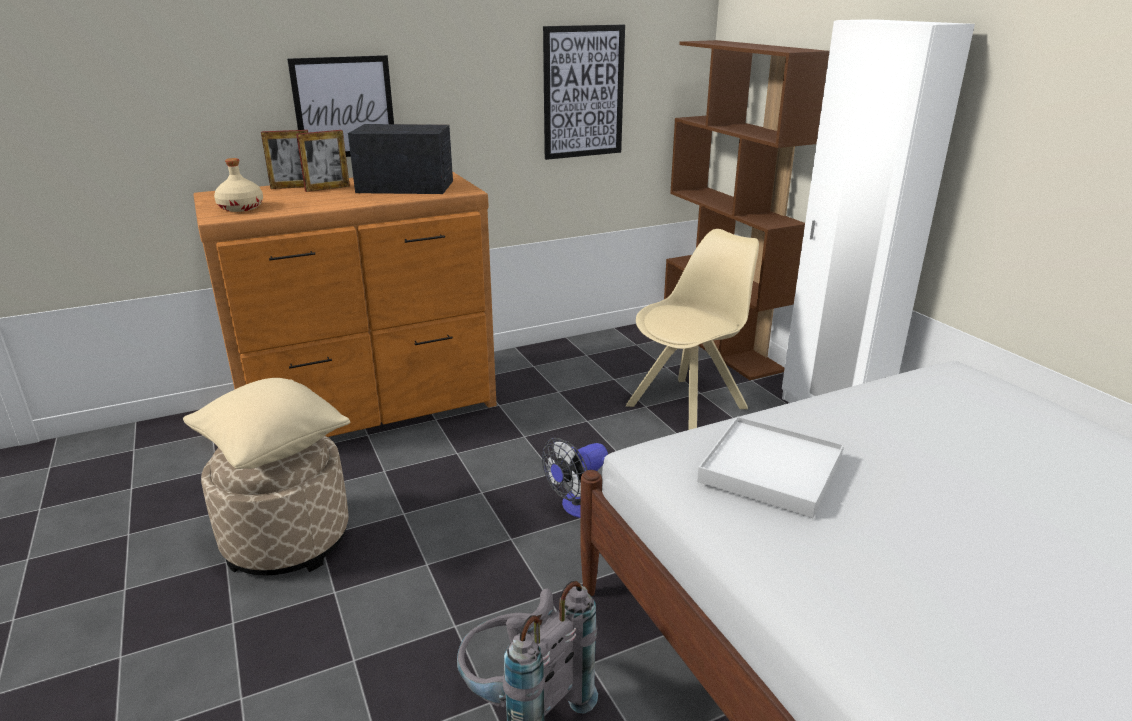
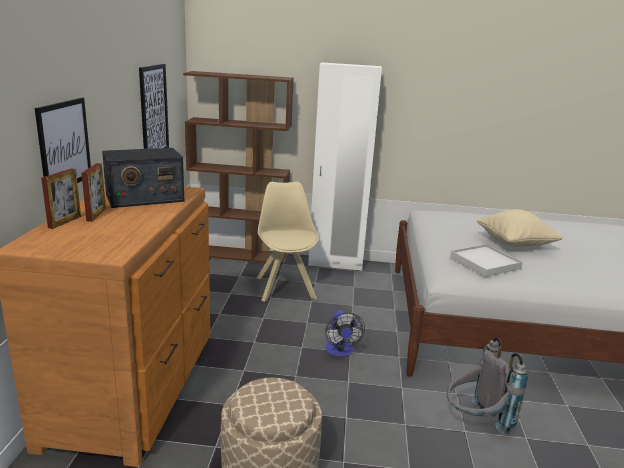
camera: 60 degrees left, 5 degrees down
(241, 208) = (97, 245): beige bottle -> none
(272, 449) = (279, 398): beige pillow -> beige pillow (515, 245)
(406, 187) = (144, 198): radio -> radio turned 150 degrees counterclockwise

